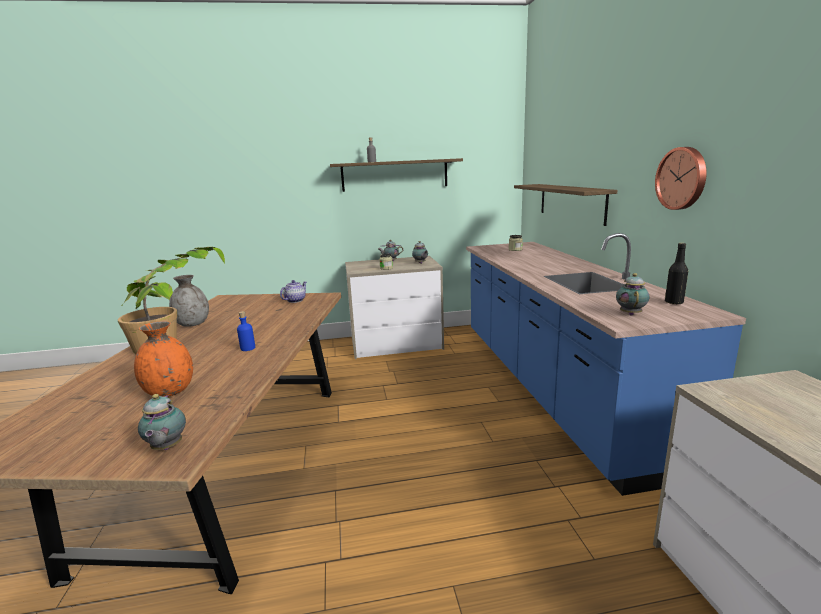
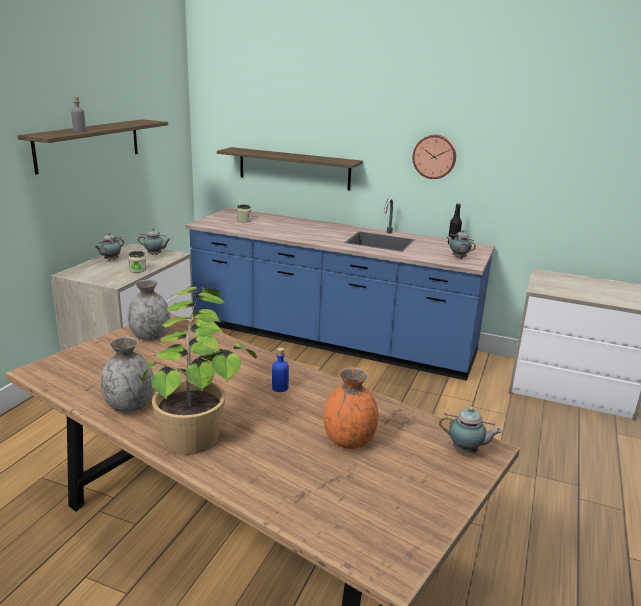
camera: 60 degrees left, 5 degrees up
(295, 300) = (150, 336): teapot -> grey vase

